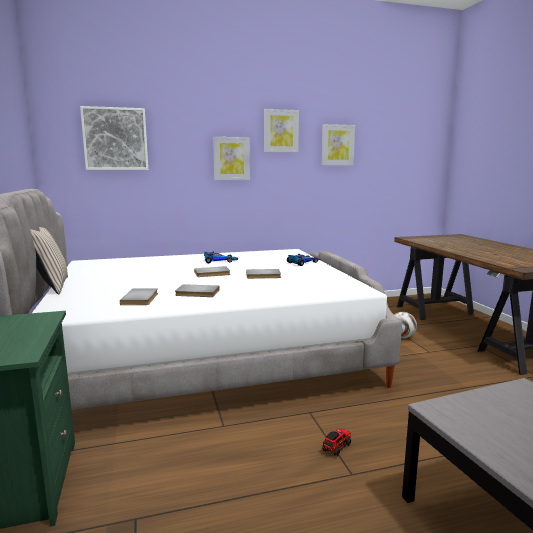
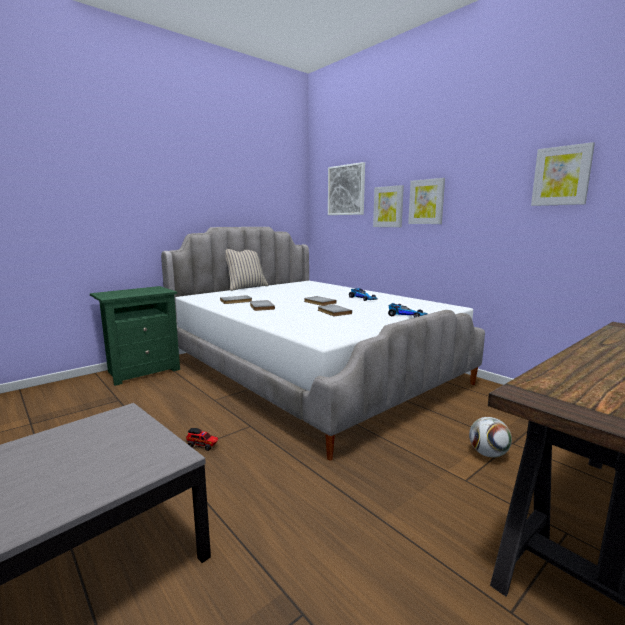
camera: 65 degrees right, 0 degrees up
(281, 131) = (481, 166): picture -> picture (388, 207)

